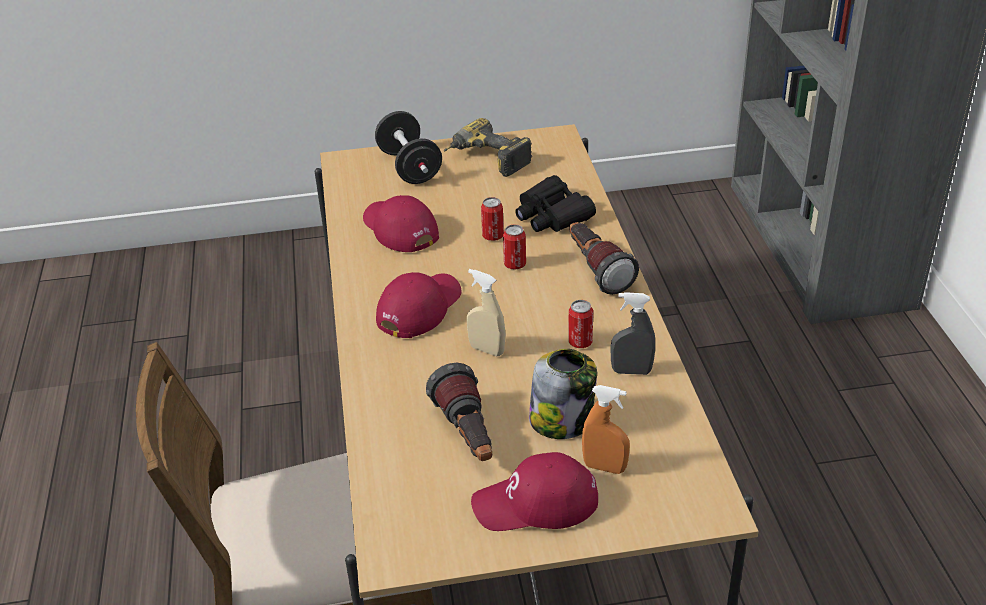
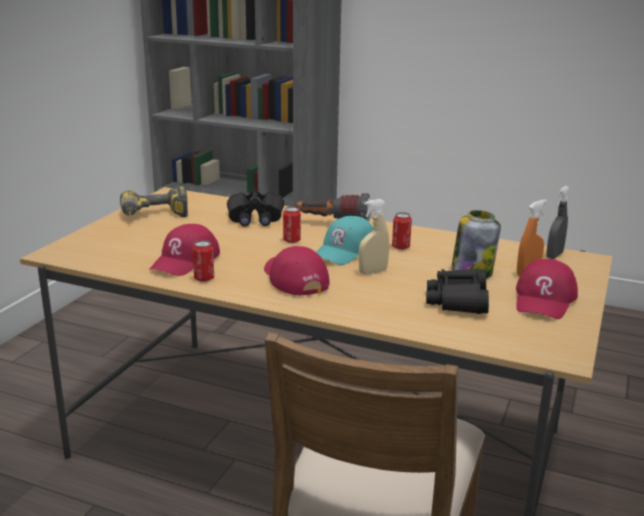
camera: 60 degrees left, 15 degrees down
(399, 229) = (185, 260): red cap -> red cap turned 60 degrees counterclockwise
(409, 167) = (112, 237): black dumbbell -> none
(468, 436) = (458, 301): flashlight -> black binoculars
(493, 236) = (248, 238): can -> can (204, 278)
(527, 309) = (346, 250): none -> turquoise cap
(631, 371) = (446, 243): grey spray bottle -> grey spray bottle (554, 255)

